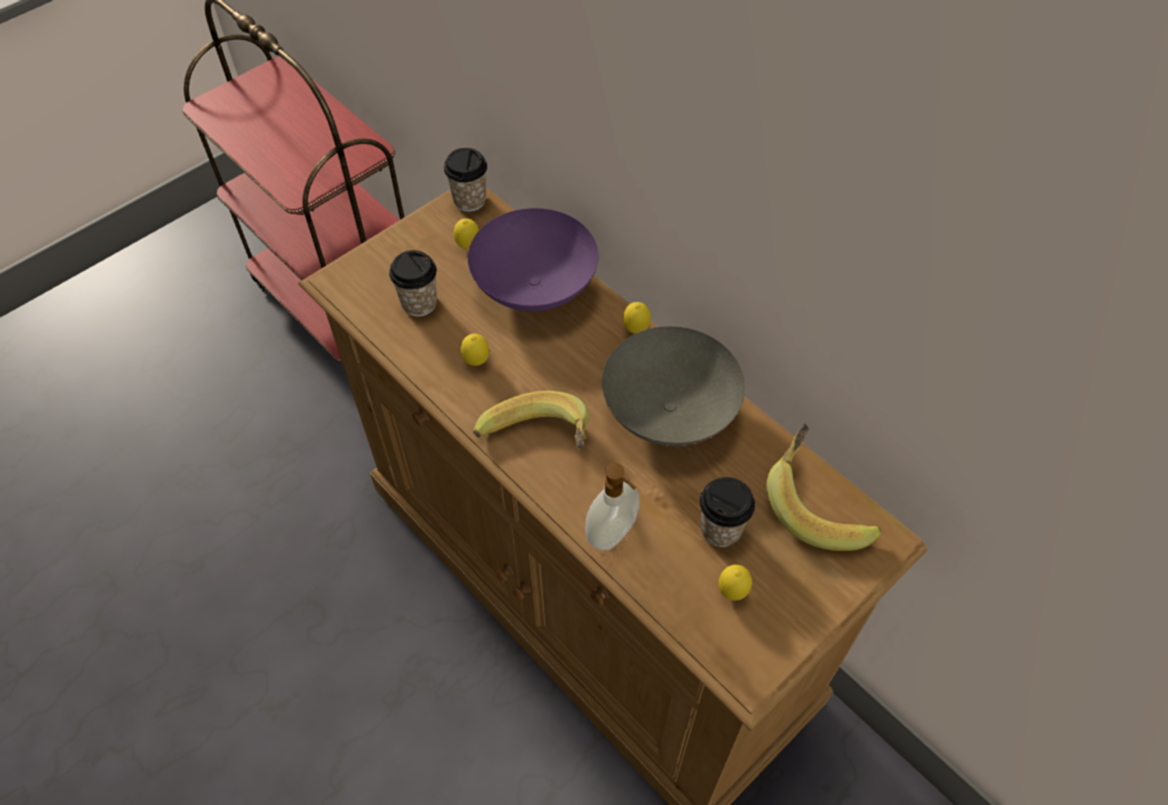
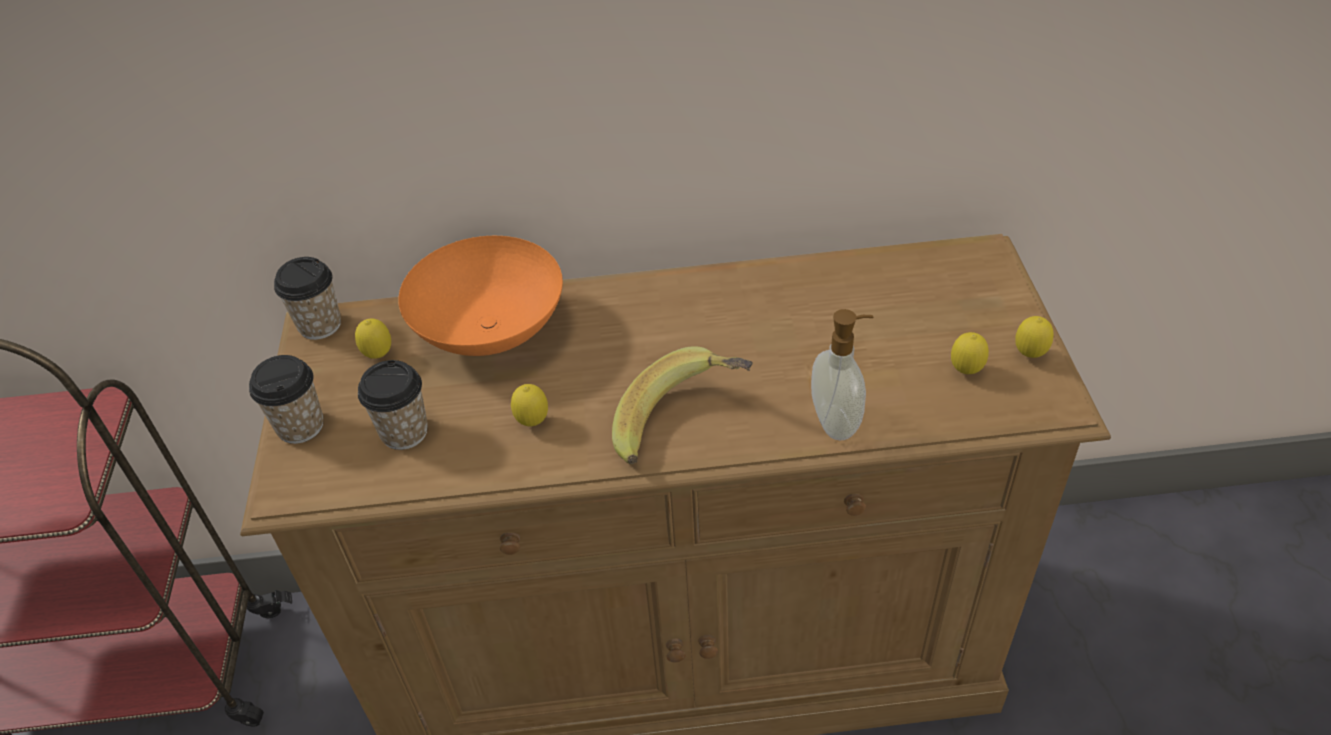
camera: 50 degrees left, 10 degrees down
(536, 286) = (491, 330): purple bowl -> orange bowl
(635, 330) = (621, 288): lemon -> lemon (1029, 355)
(667, 411) = (734, 314): grey bowl -> none
(720, 529) = (893, 345): cup -> cup (300, 426)
(818, 503) = (918, 271): banana -> none

